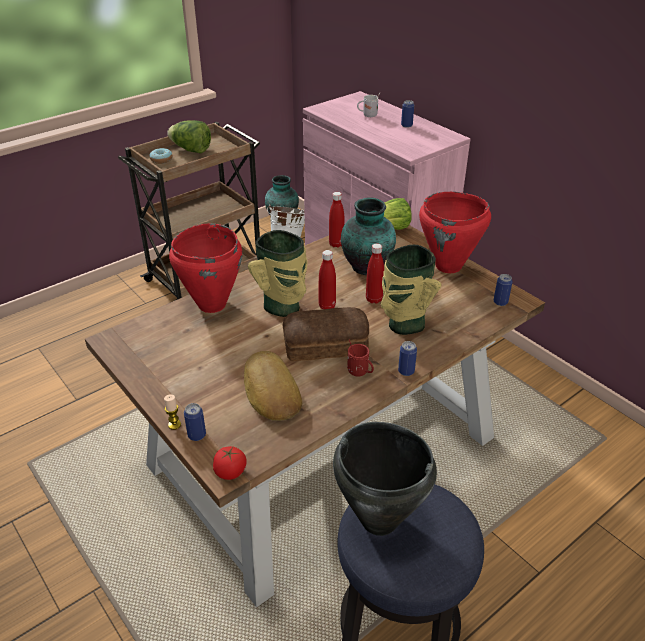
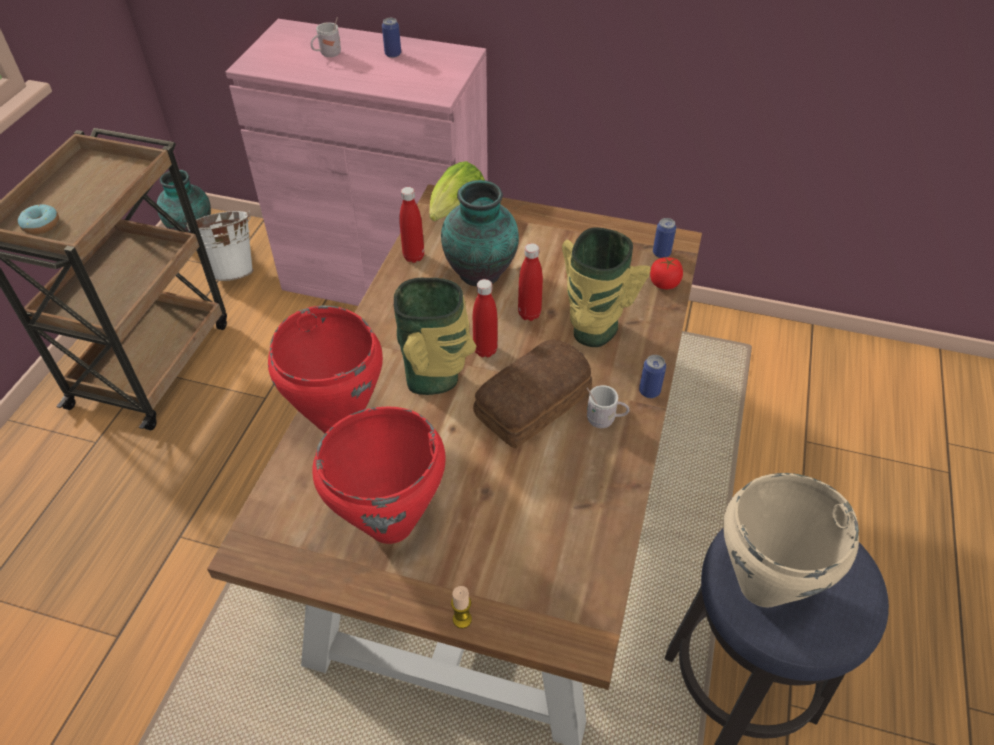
camera: 35 degrees left, 10 degrees up
(191, 150) = (74, 191): lettuce -> none
(197, 435) = (503, 615): can -> none
(230, 472) = (589, 638): tomato -> tomato (664, 283)
(270, 392) = (531, 503): bread -> none
(360, 373) = (605, 420): red mug -> white mug
(379, 519) = (761, 585): black cooking pot -> beige cooking pot
(448, 266) = (569, 231): red cooking pot -> red cooking pot (391, 524)

